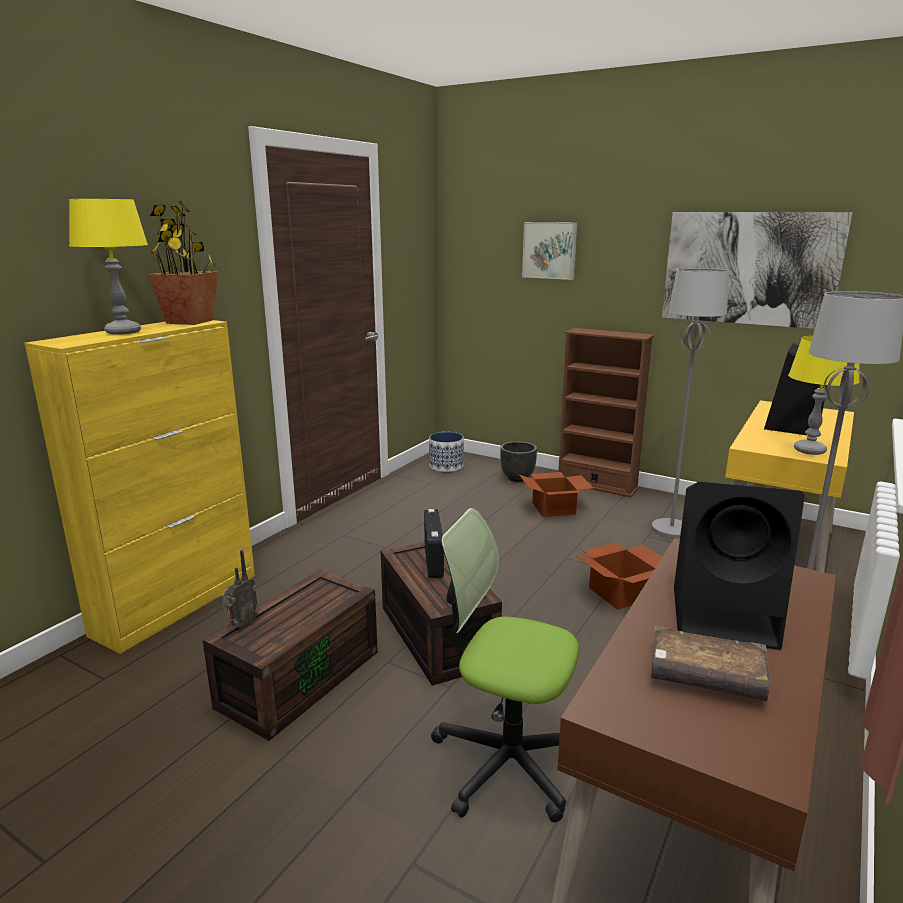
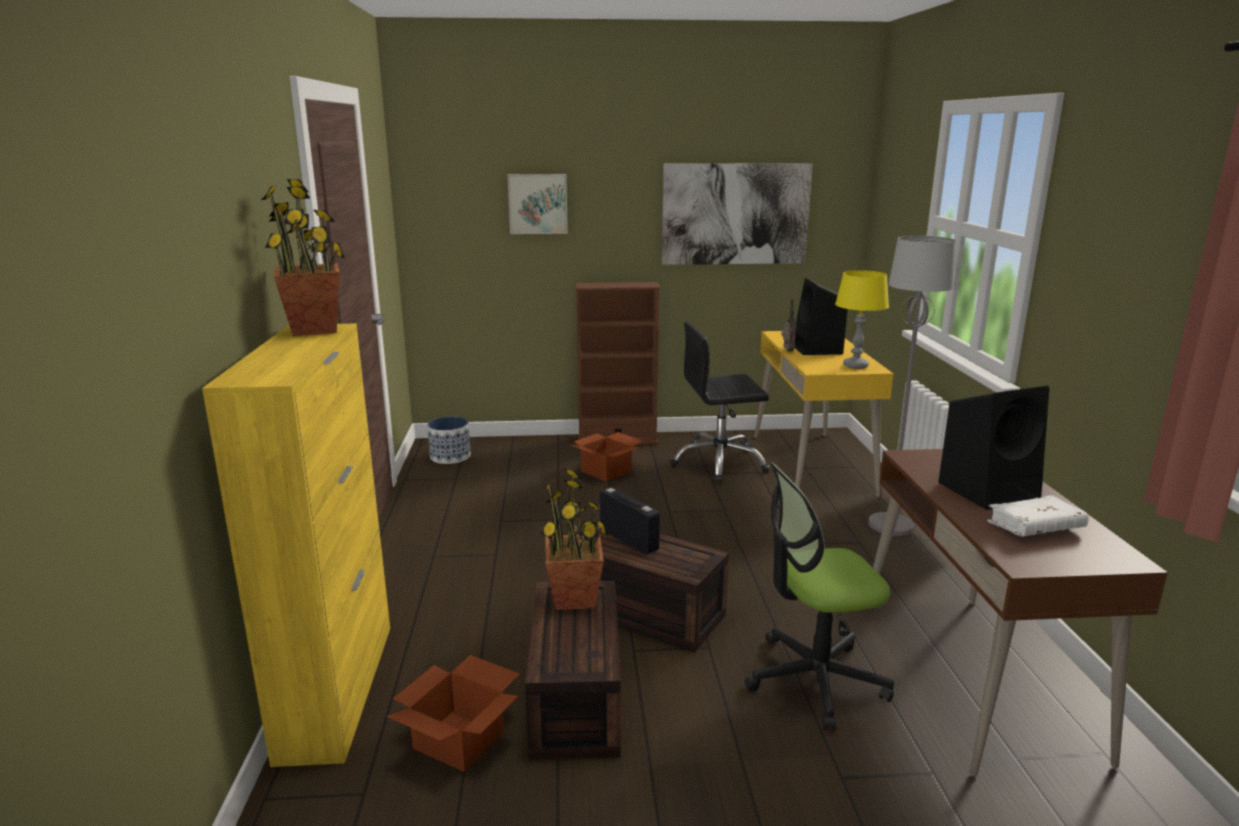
camera: 35 degrees left, 0 degrees up
(123, 332) = (284, 354): yellow table lamp -> none
(241, 625) = (542, 656): radio -> radio (787, 351)
(326, 592) = (575, 598): none -> potted plant
(517, 478) = (538, 451): black planter -> none
(622, 593) = (744, 525): cardboard box -> cardboard box (461, 738)
(671, 529) = (719, 463): grey floor lamp -> black office chair
(705, 677) = (1035, 527): brown book -> white book

